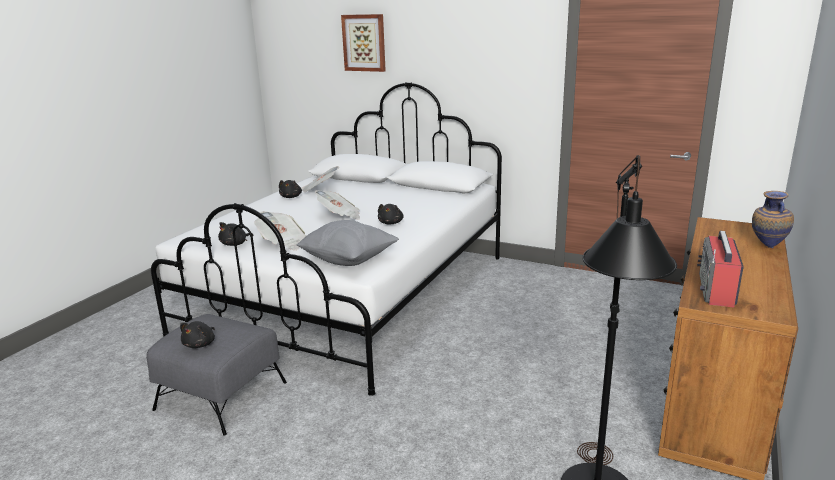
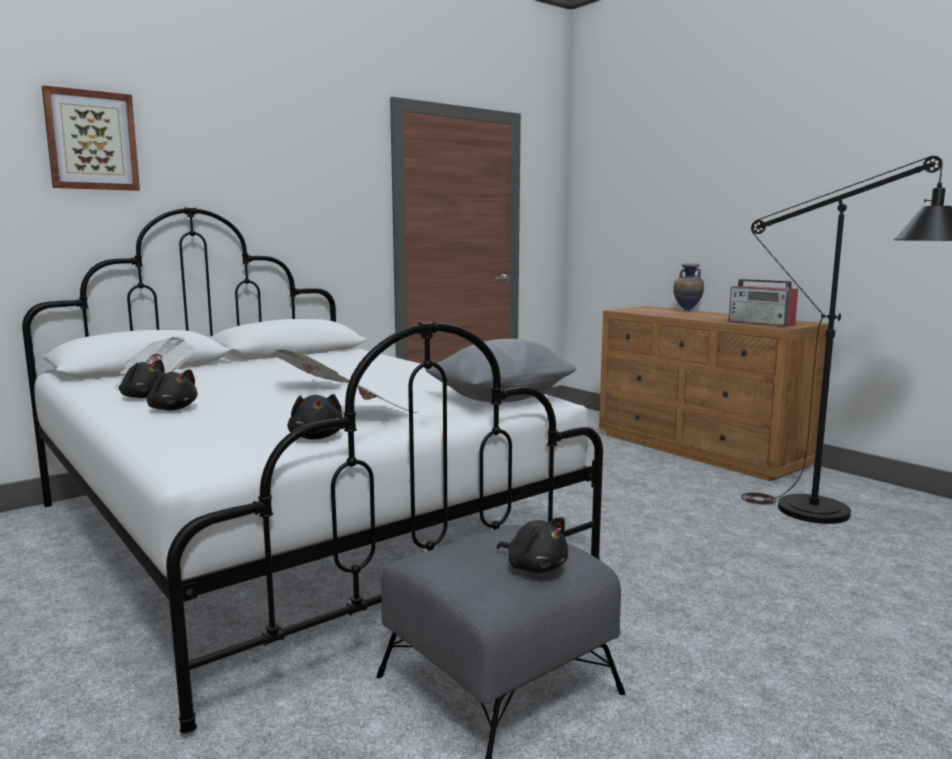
camera: 65 degrees left, 10 degrees down
(391, 223) = (393, 376): black plush toy -> black plush toy (172, 409)

